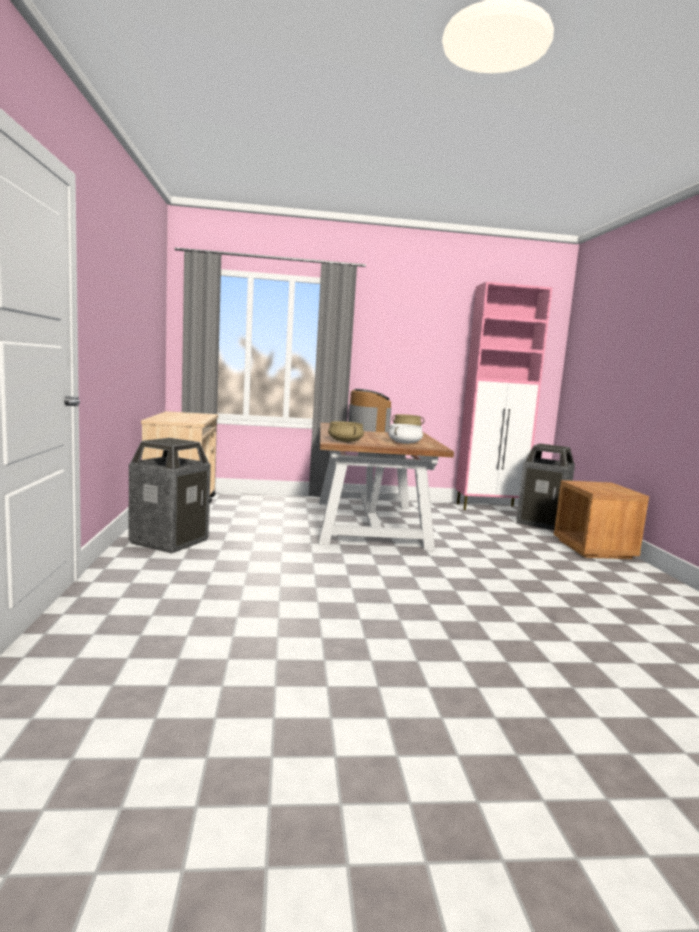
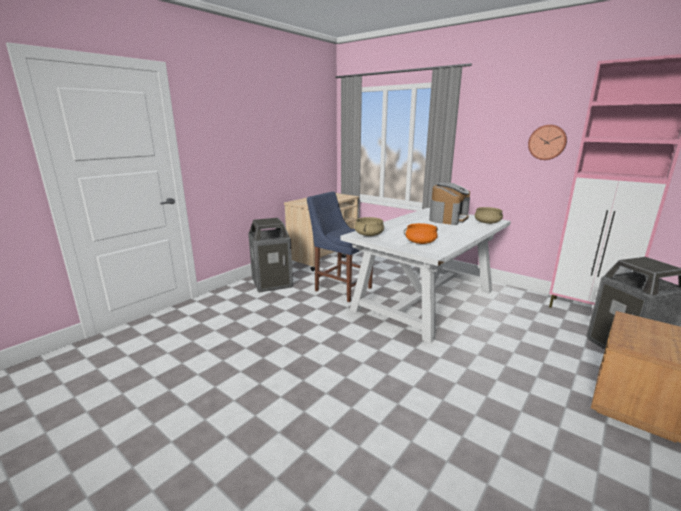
camera: 45 degrees right, 10 degrees up
(269, 530) = (341, 288): none -> blue chair
(369, 522) = (425, 299): brown dining table -> white dining table
(404, 443) = (420, 242): white cooking pot -> orange cooking pot
(437, 350) = (547, 142): none -> wall clock

